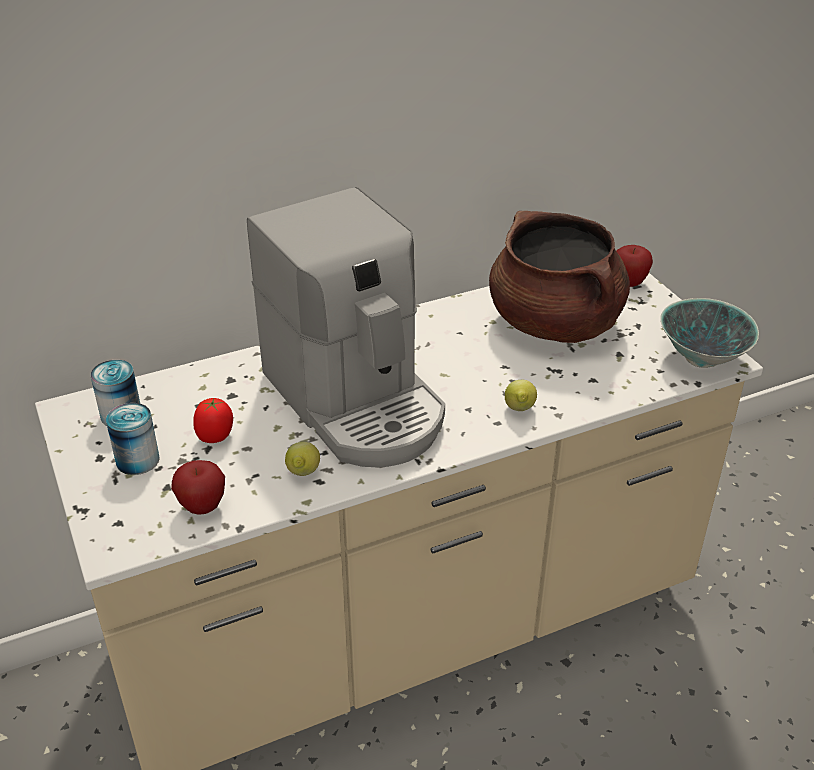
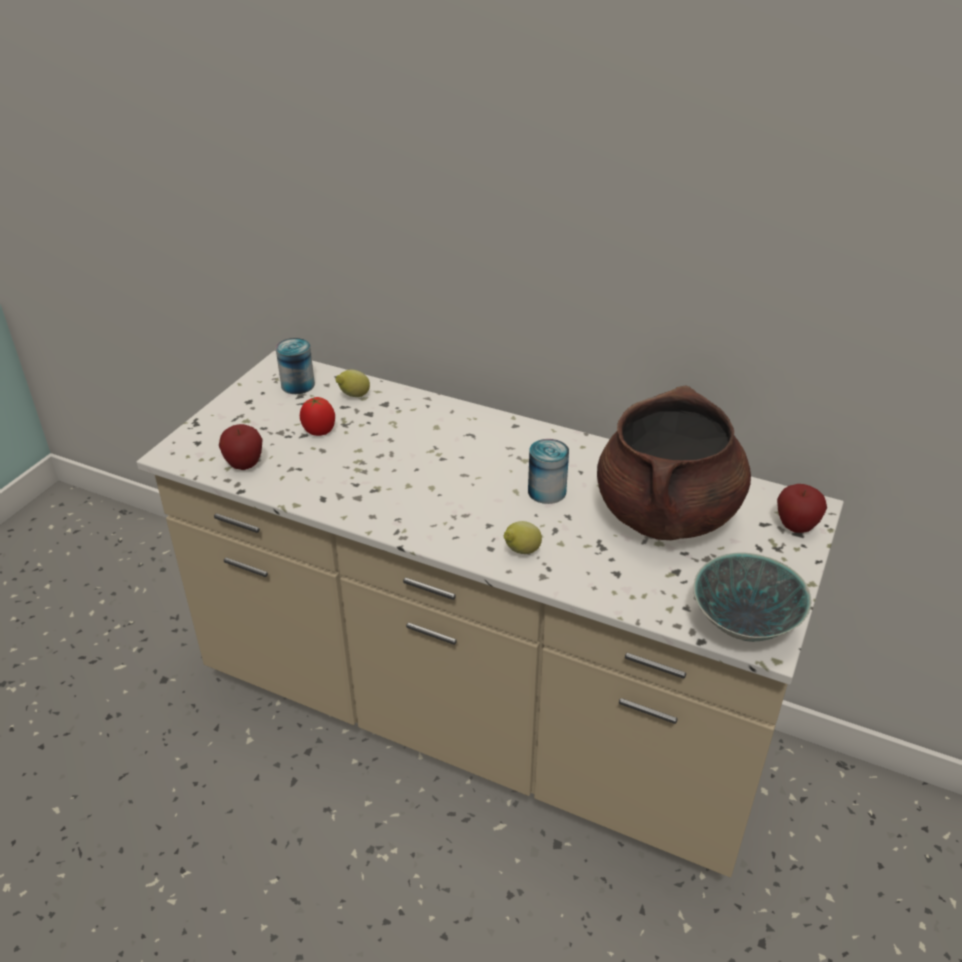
camera: 50 degrees right, 0 degrees up
(137, 460) = (262, 416): can -> can (547, 491)
(303, 474) = (322, 488): lemon -> lemon (353, 396)
(356, 402) = (428, 468): coffee machine -> none

